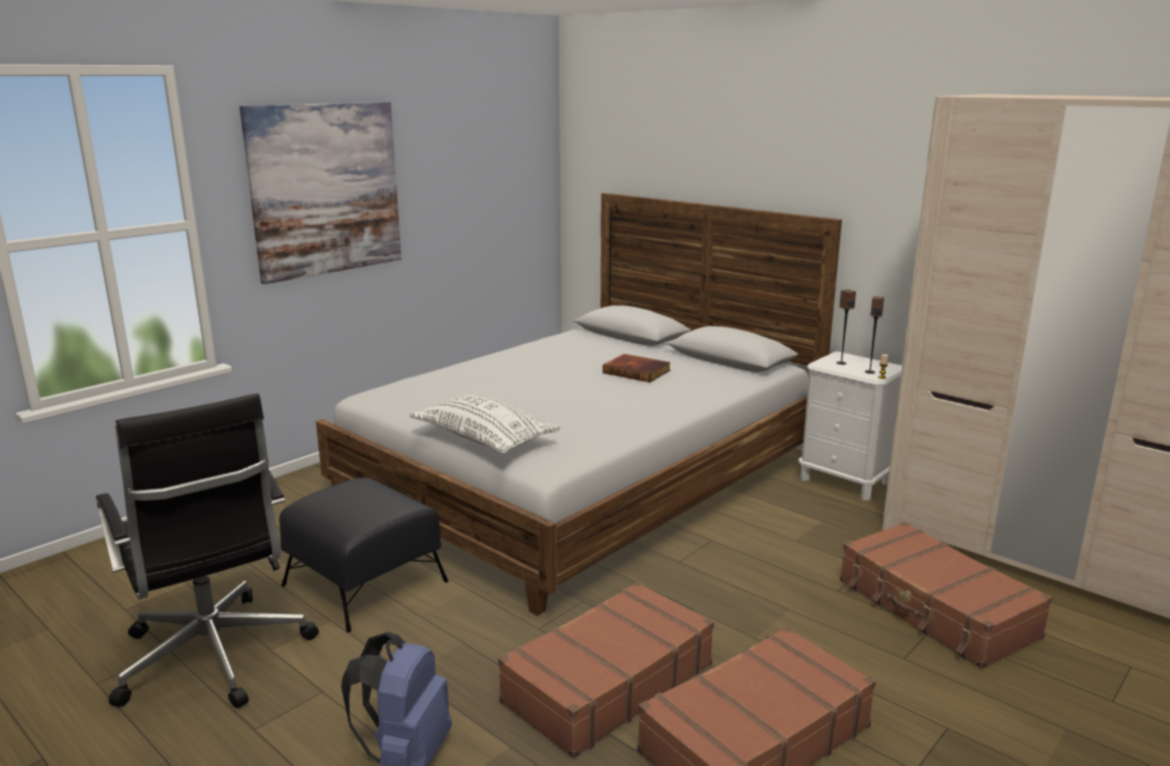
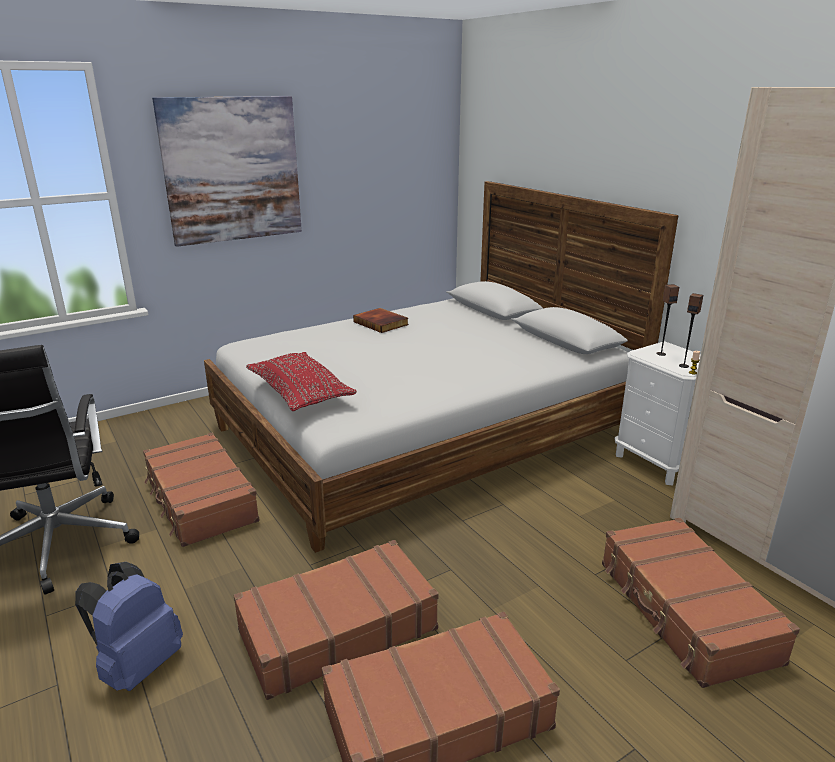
camera: 15 degrees right, 5 degrees up
(365, 584) = (200, 500): black ottoman -> brown suitcase
(484, 439) = (300, 393): white pillow -> red pillow
(637, 371) = (474, 343): book -> book (381, 323)

